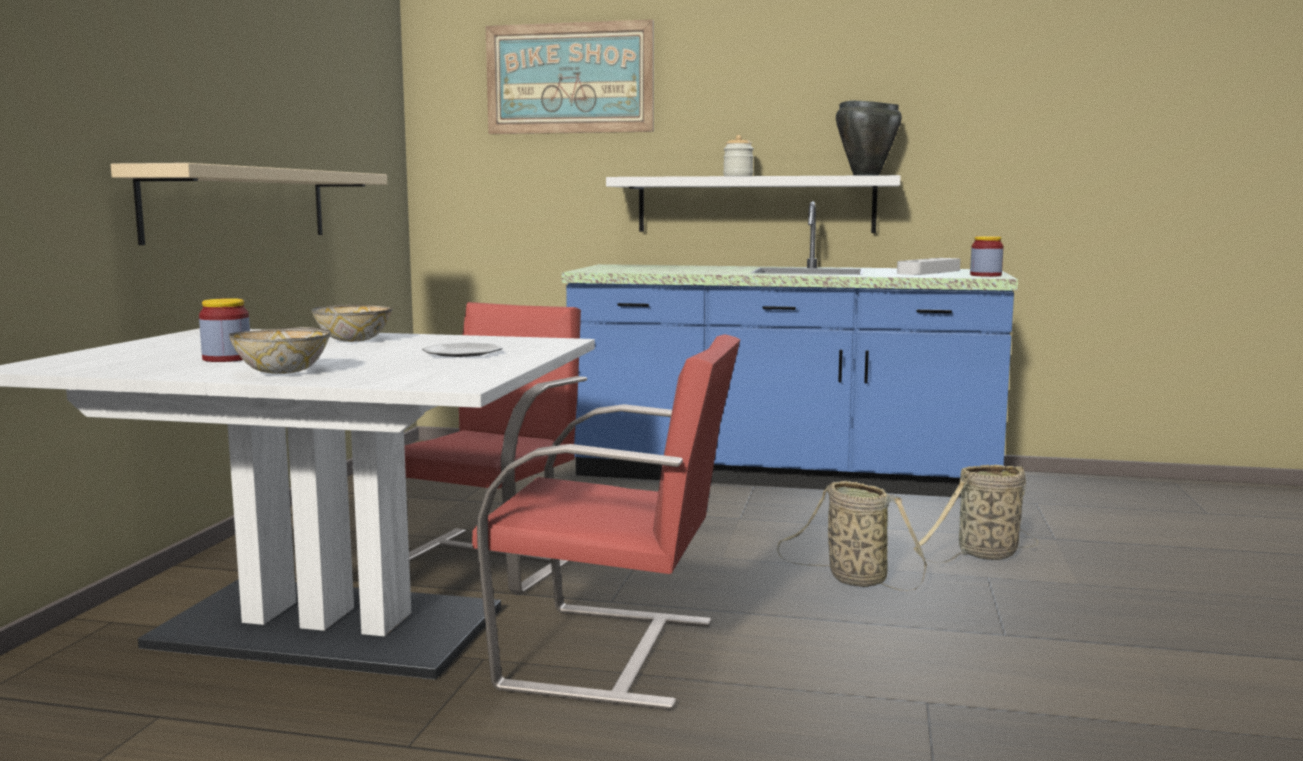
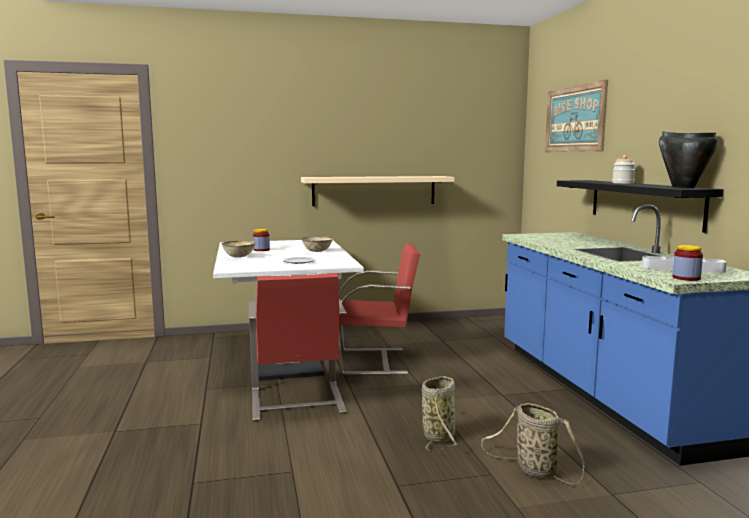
camera: 65 degrees right, 0 degrees up
(755, 205) = (643, 203): white shelf -> black shelf

